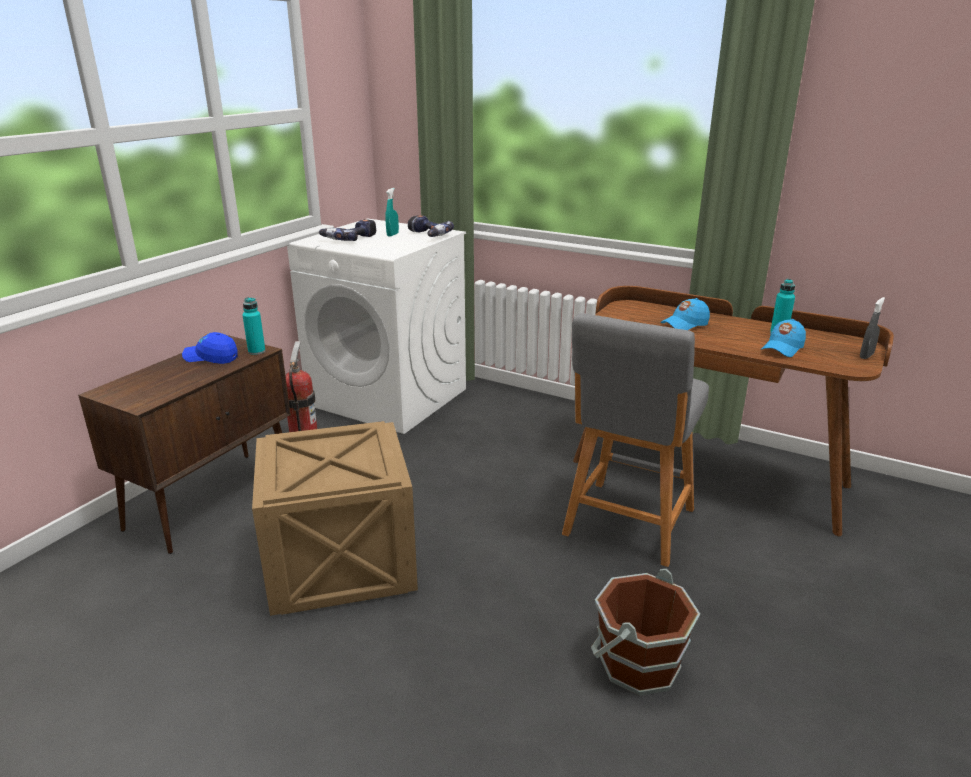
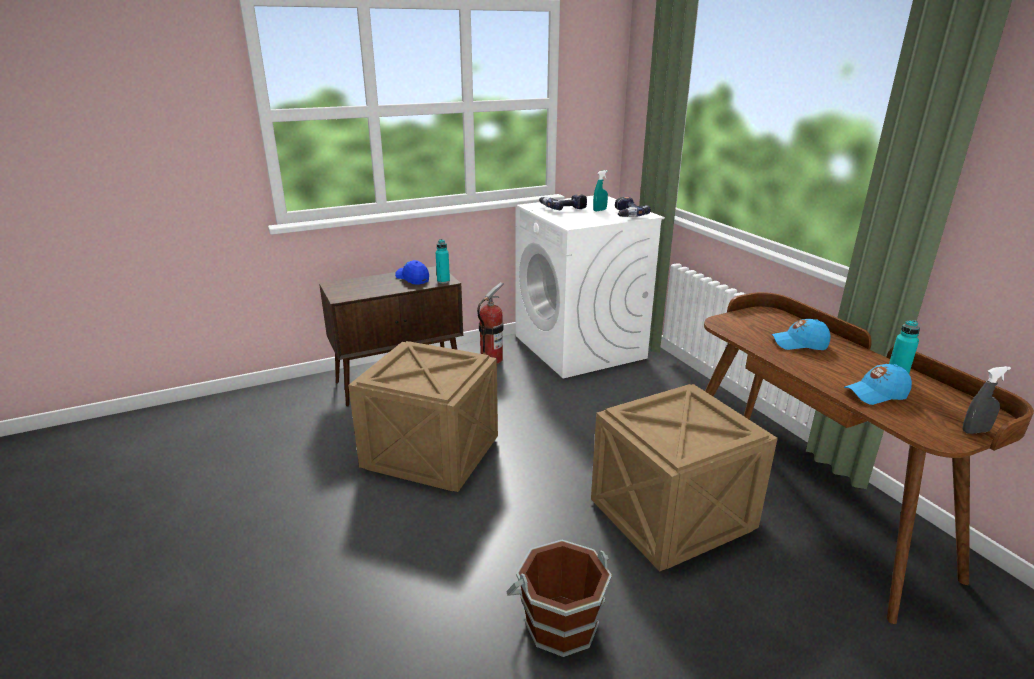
camera: 35 degrees right, 0 degrees up
(627, 525) = (670, 516): grey stool -> crate

